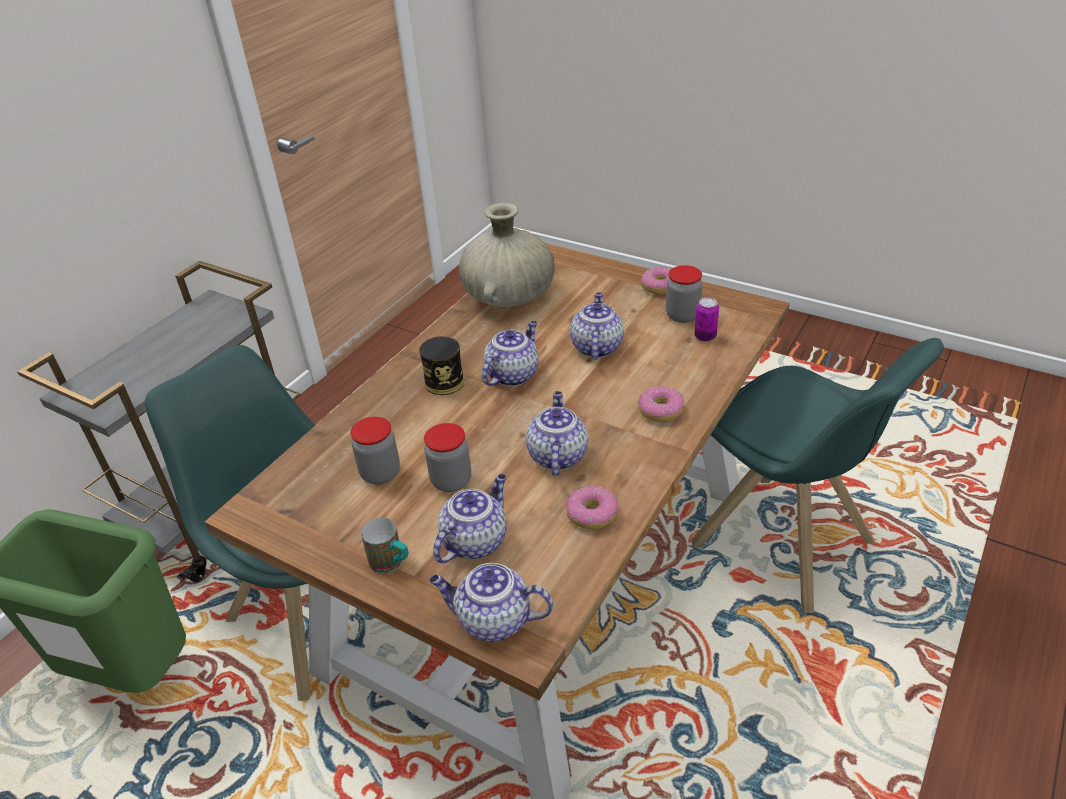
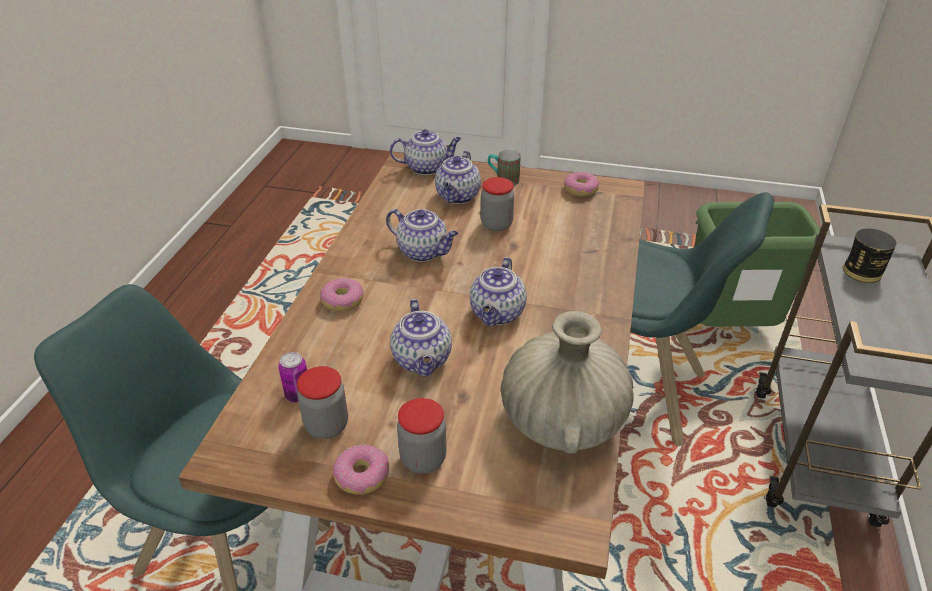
camera: 160 degrees right, 0 degrees up
(380, 473) = (552, 221): jar -> jar (423, 459)
(444, 382) = (558, 296): can -> can (862, 271)
(557, 455) = (424, 252): teapot -> teapot turned 45 degrees counterclockwise
(592, 514) = (384, 221): donut -> donut (580, 190)

